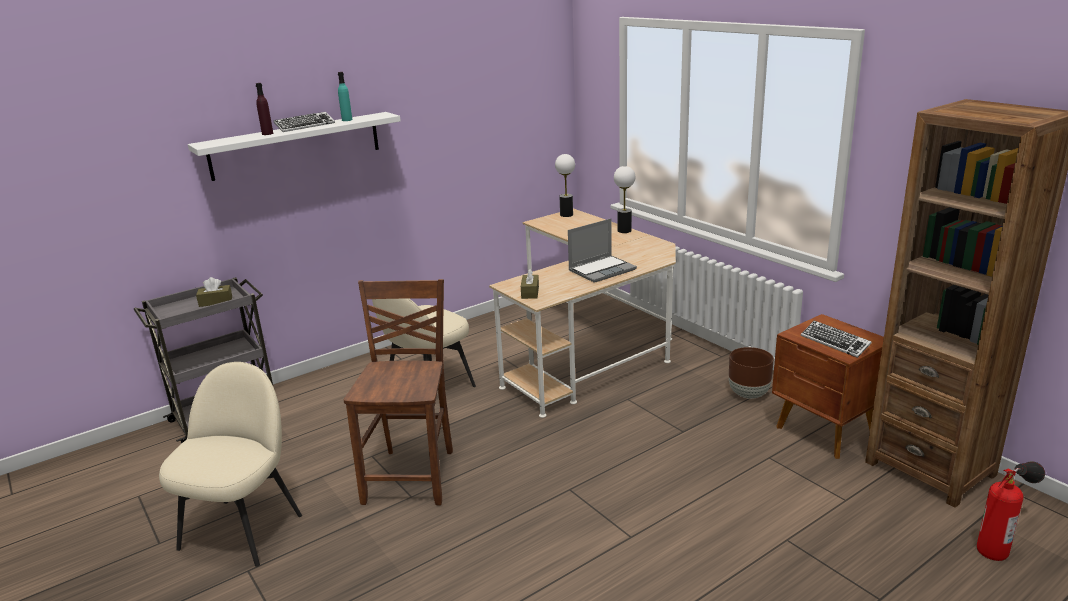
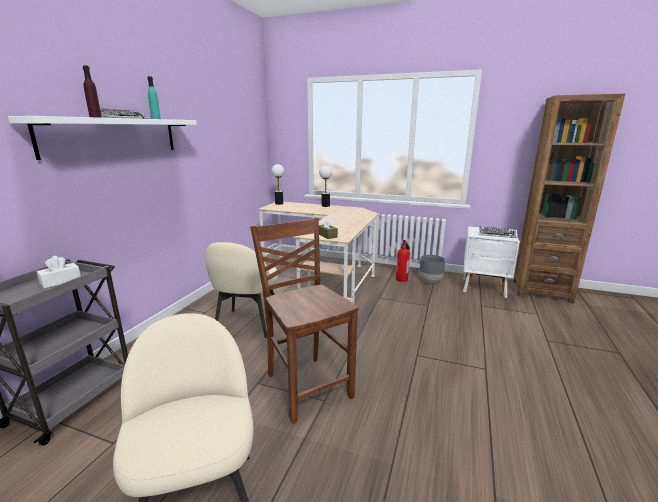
camera: 35 degrees left, 5 degrees down
(215, 301) = (61, 281): brown tissue box -> white tissue box
(602, 270) = (348, 221): laptop -> none
(749, 394) = (430, 281): brown planter -> grey planter
(825, 432) = (484, 288): brown nightstand -> white nightstand
(1003, 538) = (606, 310): fire extinguisher -> fire extinguisher (402, 275)

